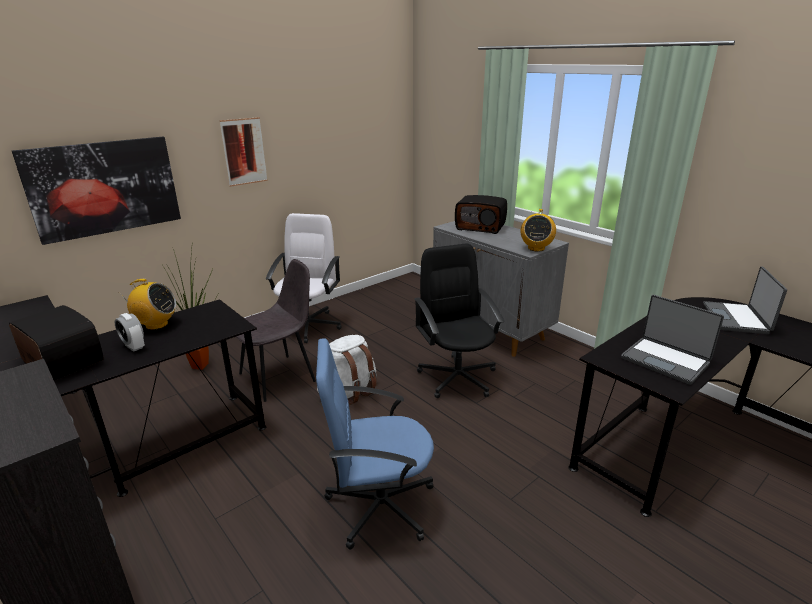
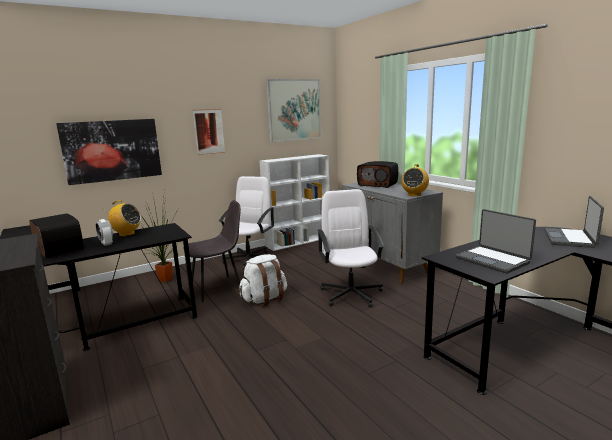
camera: 10 degrees right, 10 degrees down
(358, 115) = (294, 110): none -> picture
(366, 293) = (299, 241): none -> white bookcase
(378, 505) = (262, 369): blue office chair -> none
(457, 377) = (351, 294): black office chair -> white office chair

